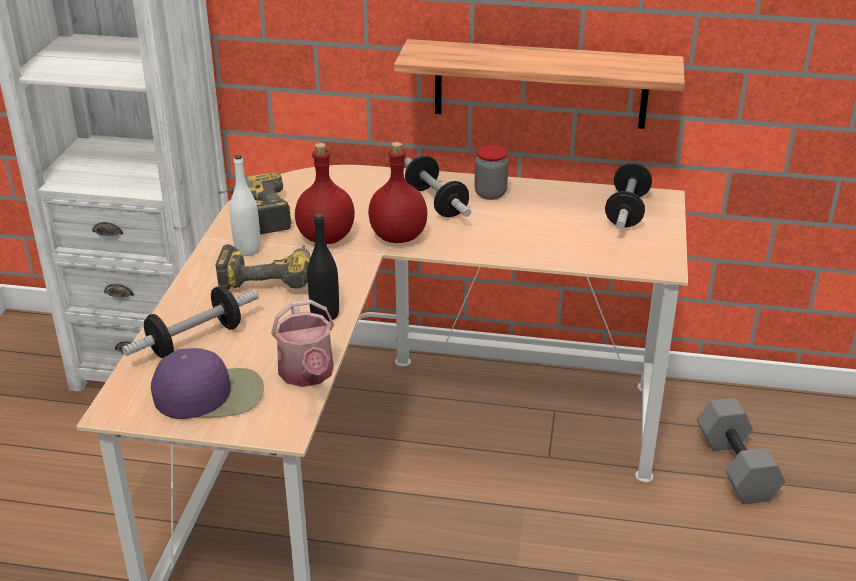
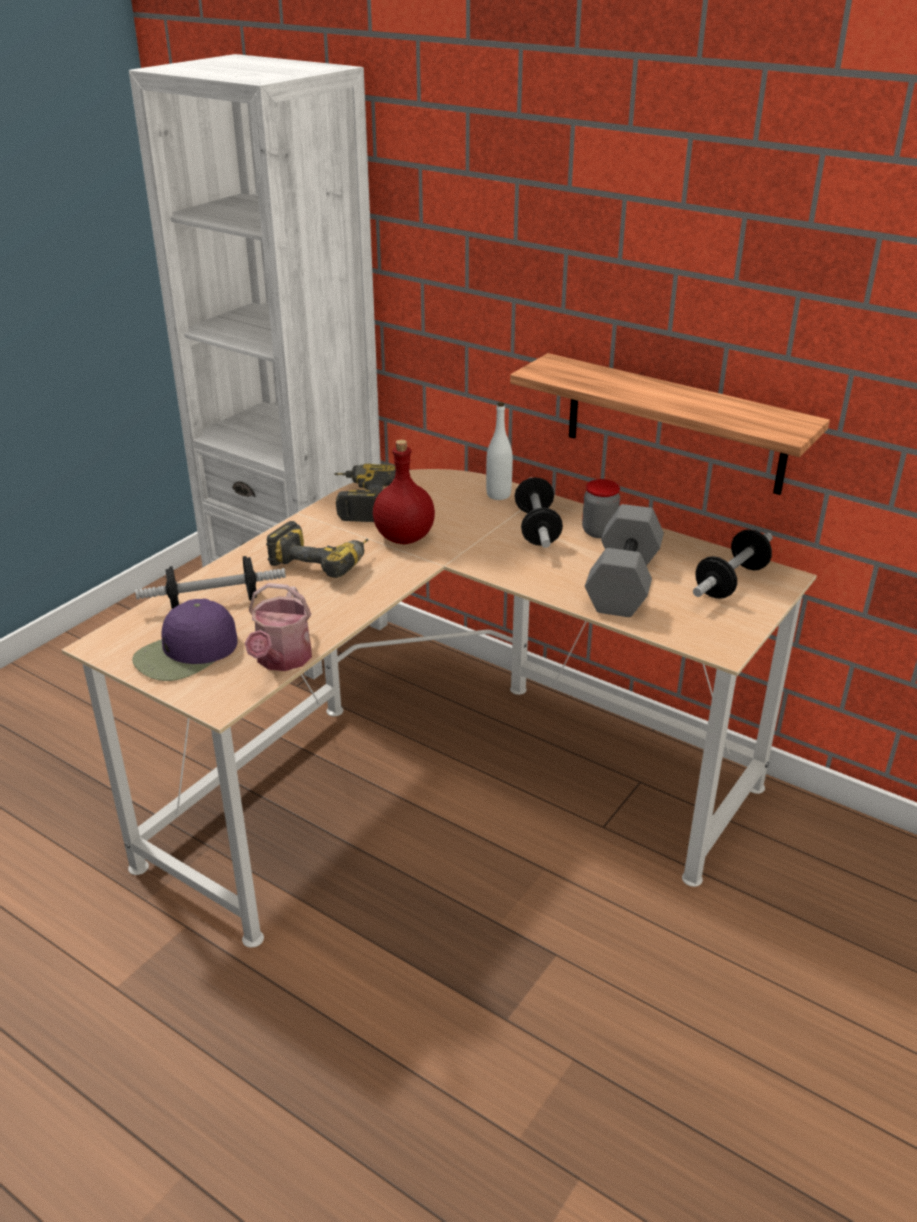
camera: 25 degrees right, 0 degrees up
(210, 394) = (186, 653): purple cap -> purple cap turned 120 degrees clockwise
(247, 250) = (325, 532): white bottle -> white bottle (498, 495)
(325, 314) = (343, 609): black bottle -> none
(398, 236) = (473, 552): red bottle -> none
(733, 466) = (801, 902): grey dumbbell -> grey dumbbell (621, 581)

